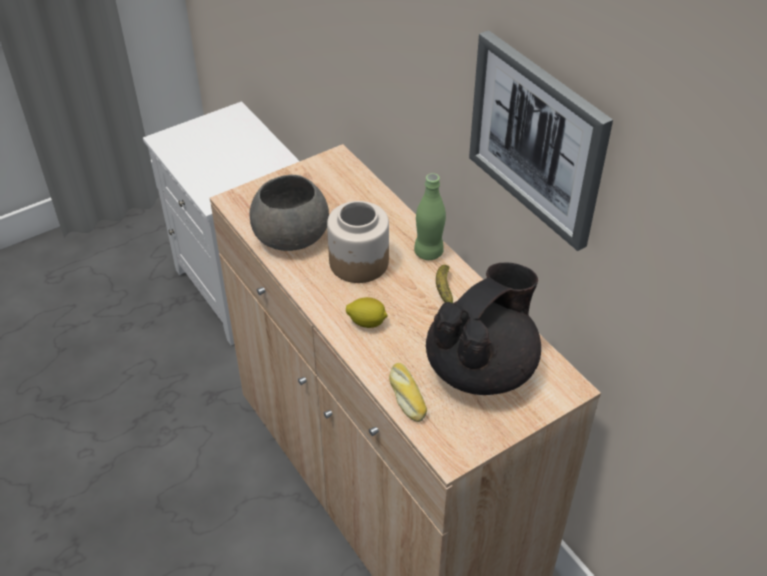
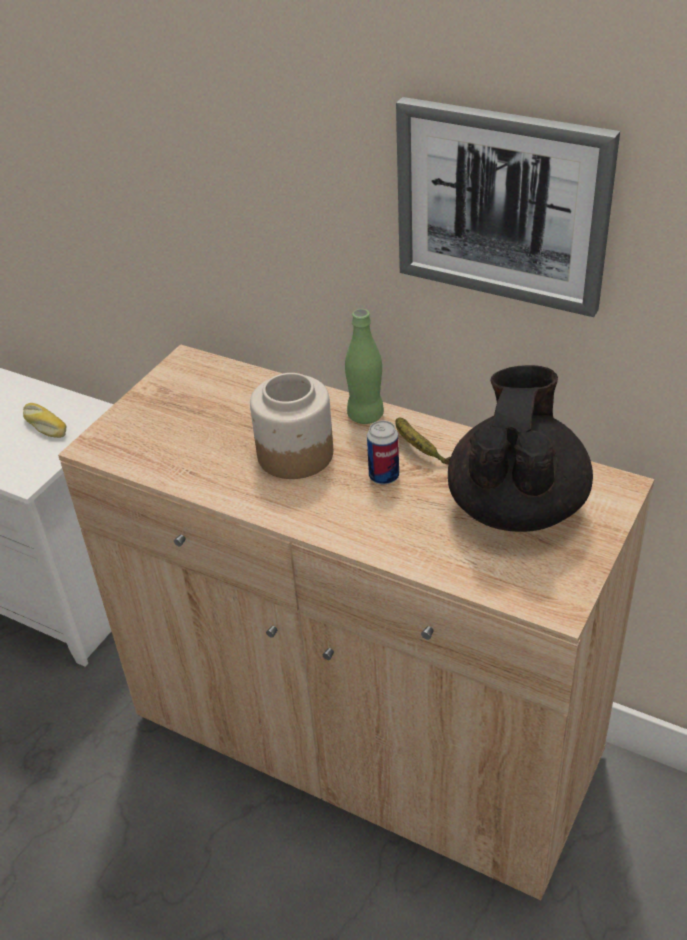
camera: 25 degrees left, 5 degrees down
(289, 236) = (191, 458): grey bowl -> none
(367, 322) = (354, 511): lemon -> none
(405, 396) = (459, 569): bread -> bread (44, 426)
(406, 305) = (384, 476): none -> can

